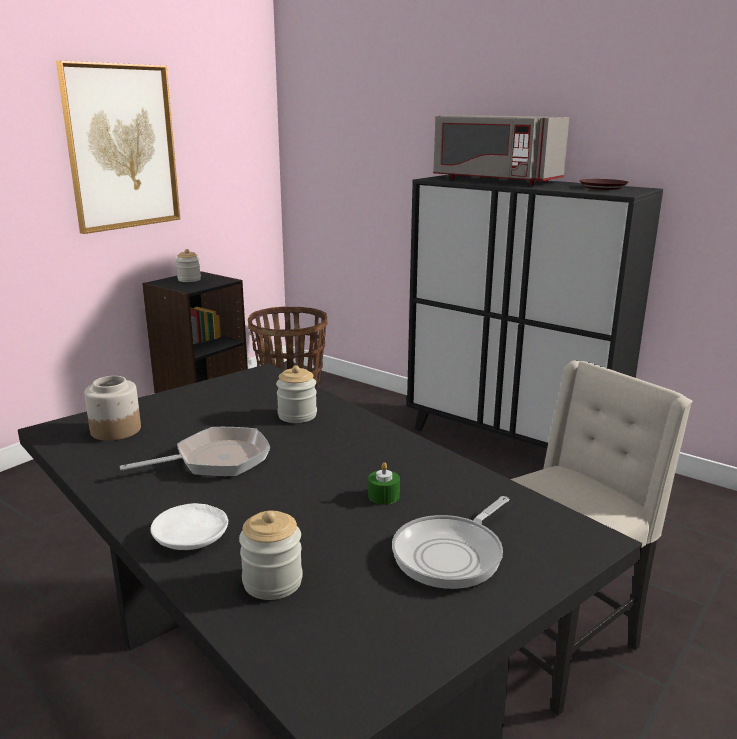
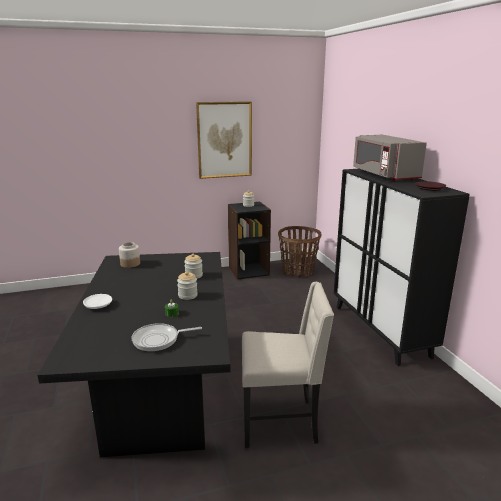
camera: 35 degrees right, 0 degrees up
(216, 460) = (142, 283): frying pan -> none
(272, 582) = (97, 326): jar -> jar (187, 295)

